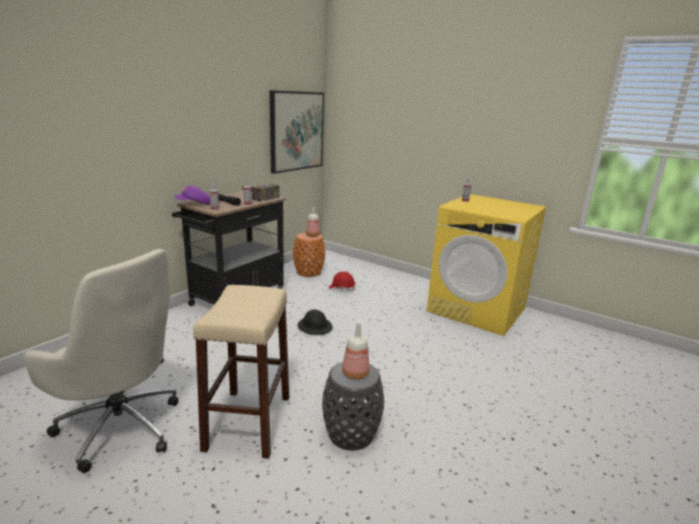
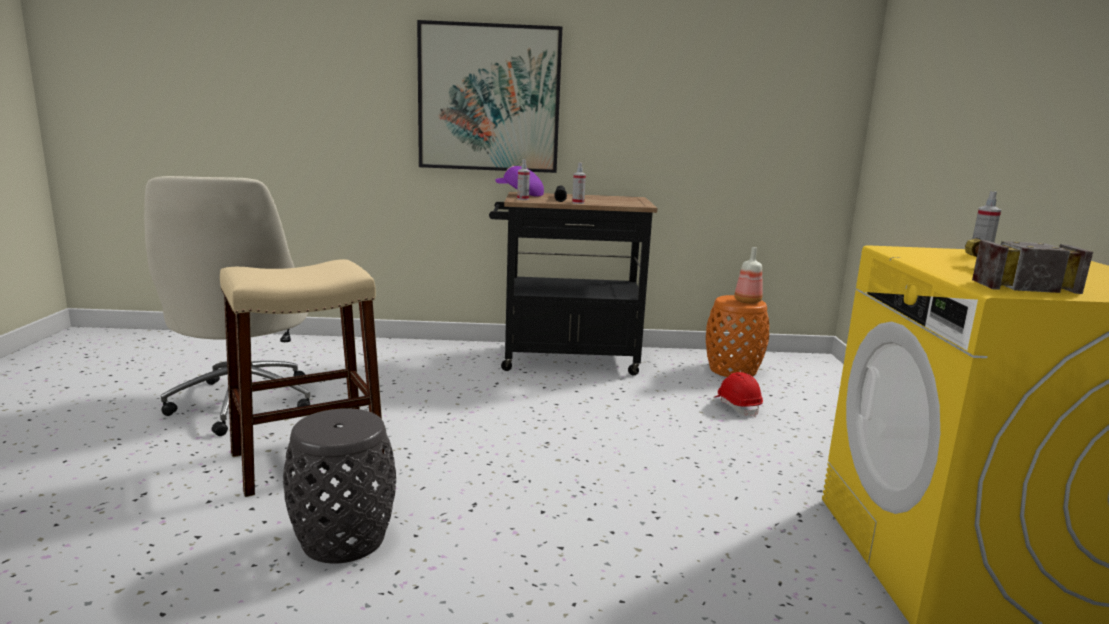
camera: 55 degrees right, 5 degrees down
(256, 196) = (624, 201): hammer -> hammer (998, 276)
(296, 131) = (781, 111): picture -> picture (489, 98)
(315, 327) = (584, 425): black hard hat -> none
(355, 374) = (335, 425): bottle -> none

